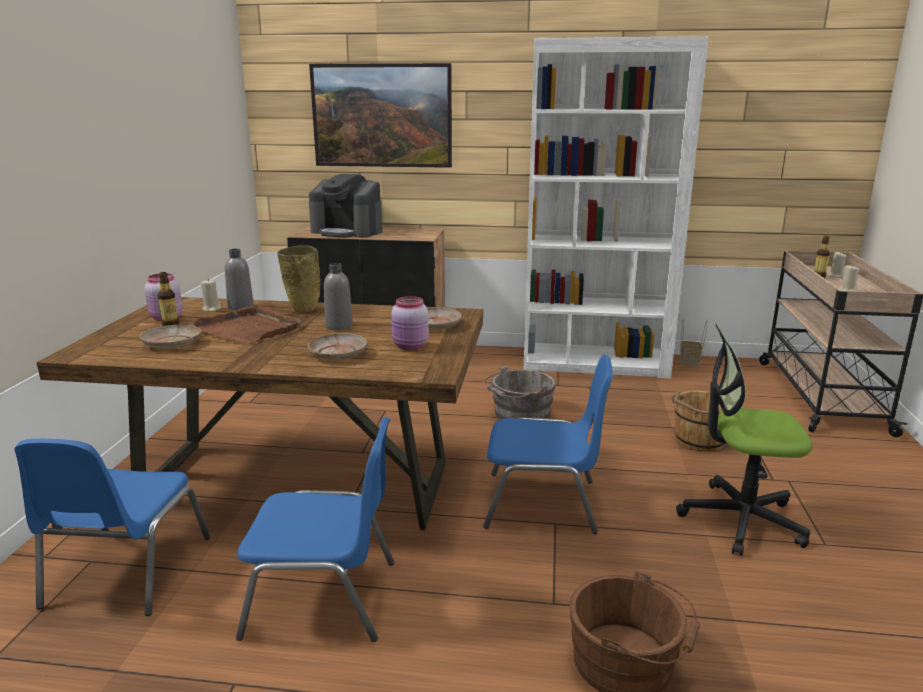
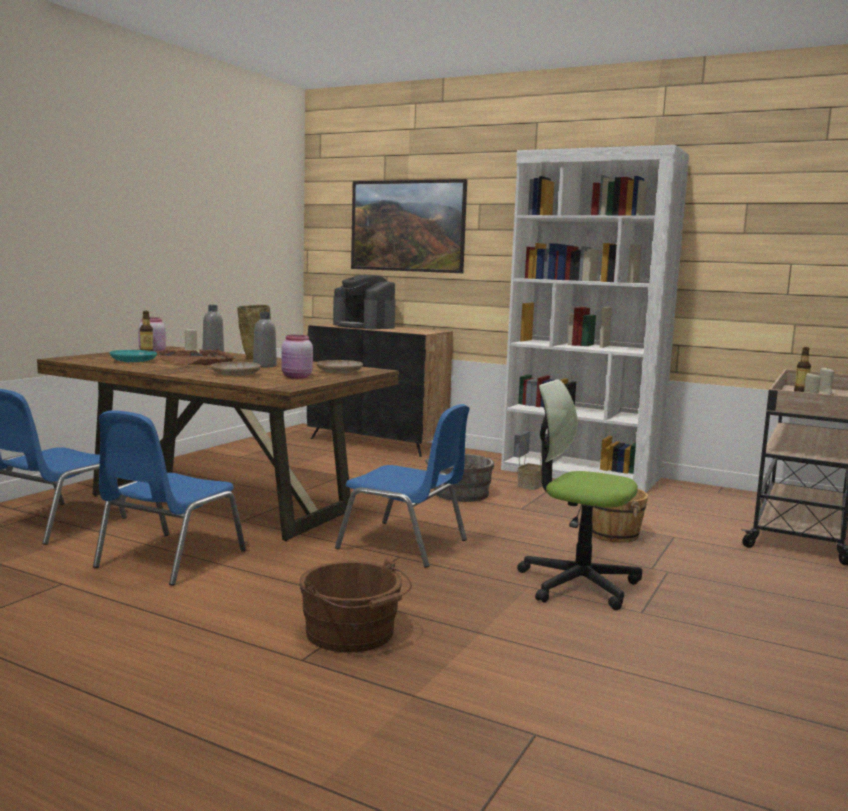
camera: 20 degrees right, 10 degrees down
(172, 344) = (133, 361): beige plate -> turquoise plate
(324, 598) = (168, 559): blue chair -> blue chair turned 90 degrees clockwise
(690, 361) = (685, 486): basket -> basket (531, 486)

